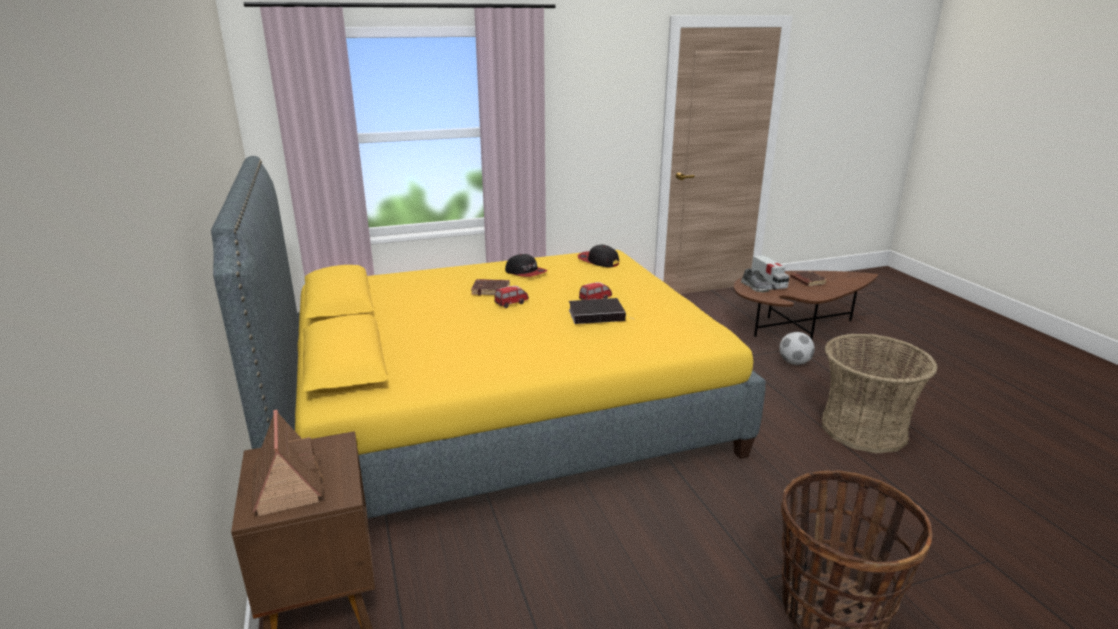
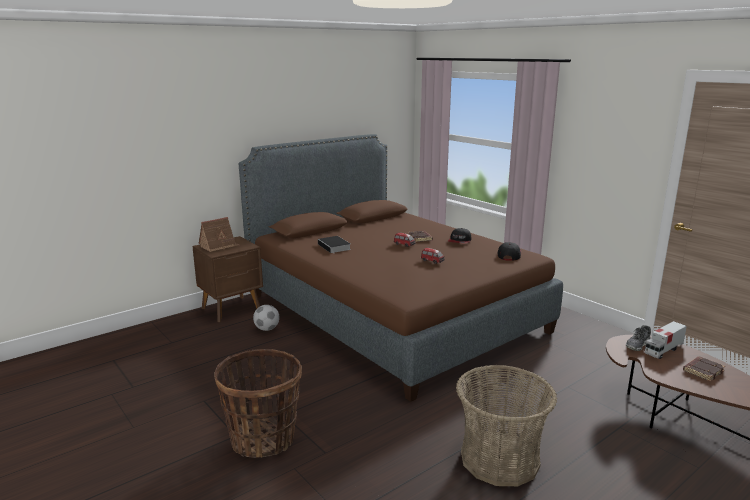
camera: 70 degrees right, 5 degrees down
(497, 416) = (391, 313): yellow bed -> brown bed
(598, 314) = (407, 263): book -> book (334, 247)
(794, 362) = (595, 418): football -> football (267, 329)

